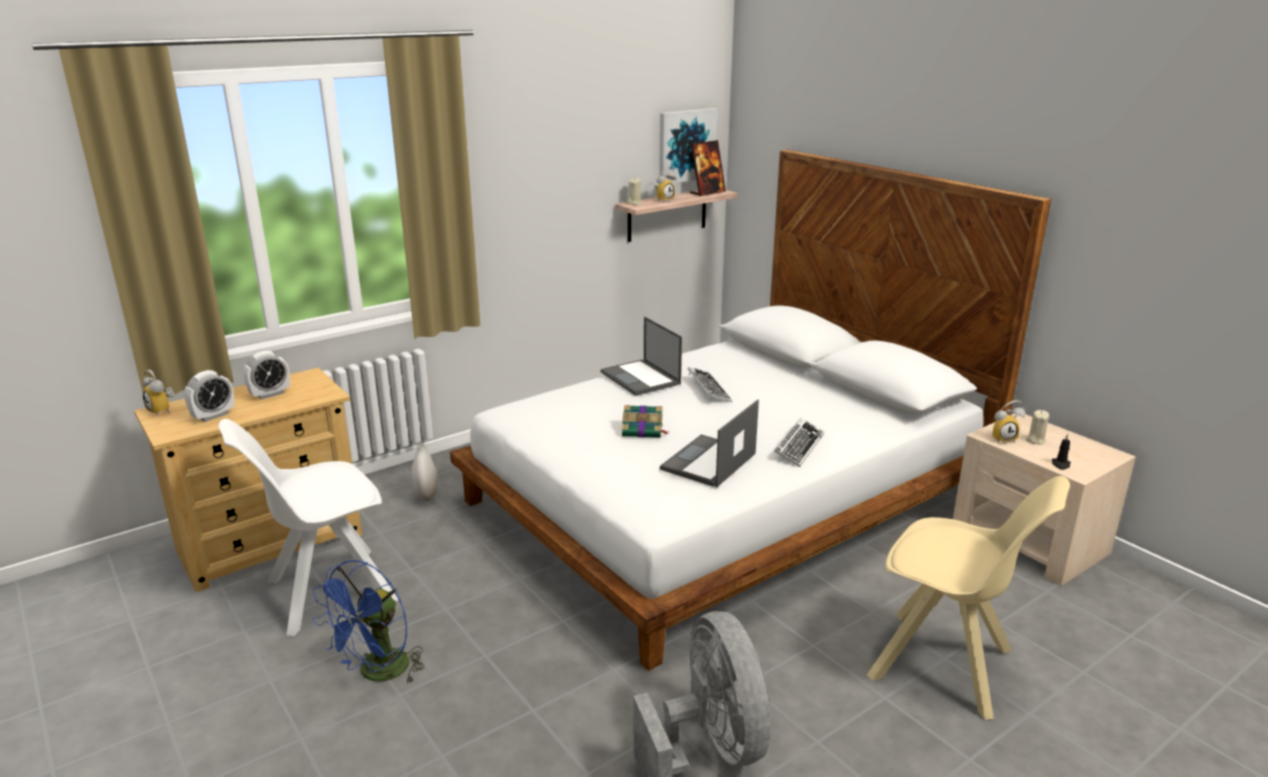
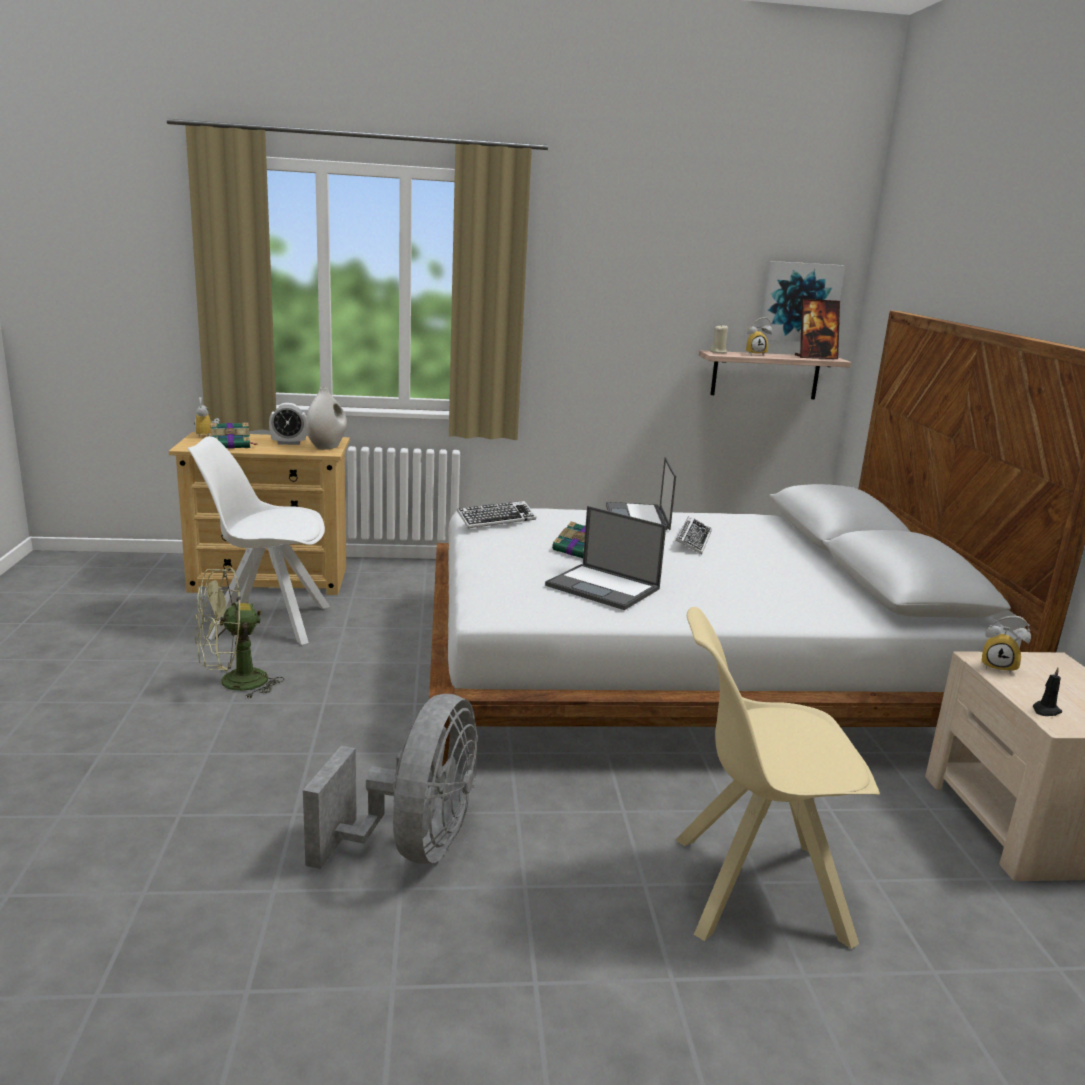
camera: 30 degrees right, 5 degrees down
(213, 416) = (232, 445): alarm clock -> book
(378, 673) = (233, 684): blue fan -> green fan
(426, 495) = (419, 584): white vase -> white vase (327, 446)
(708, 462) = (604, 587): laptop -> laptop turned 120 degrees counterclockwise
(798, 446) = (720, 603): keyboard -> keyboard (496, 519)
(945, 665) = (753, 888): beige chair -> beige chair turned 120 degrees clockwise
(1035, 440) = (1044, 681): beige candle -> none

